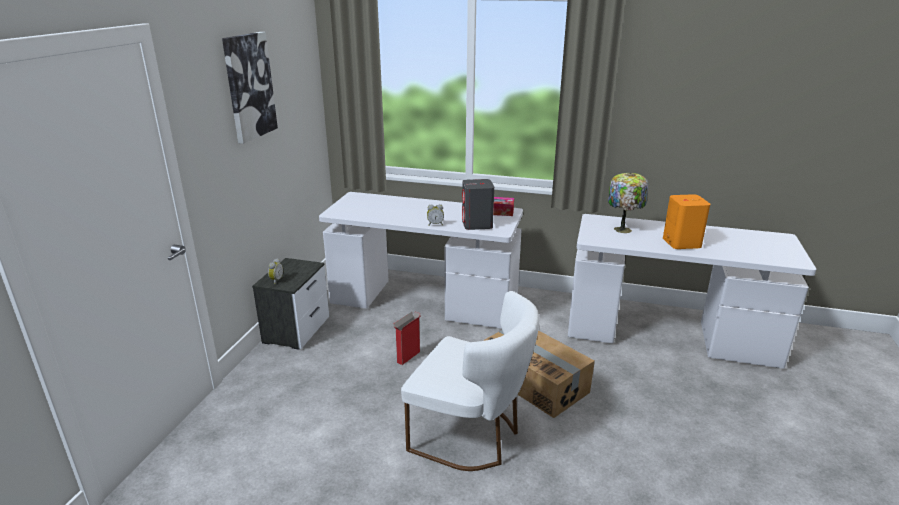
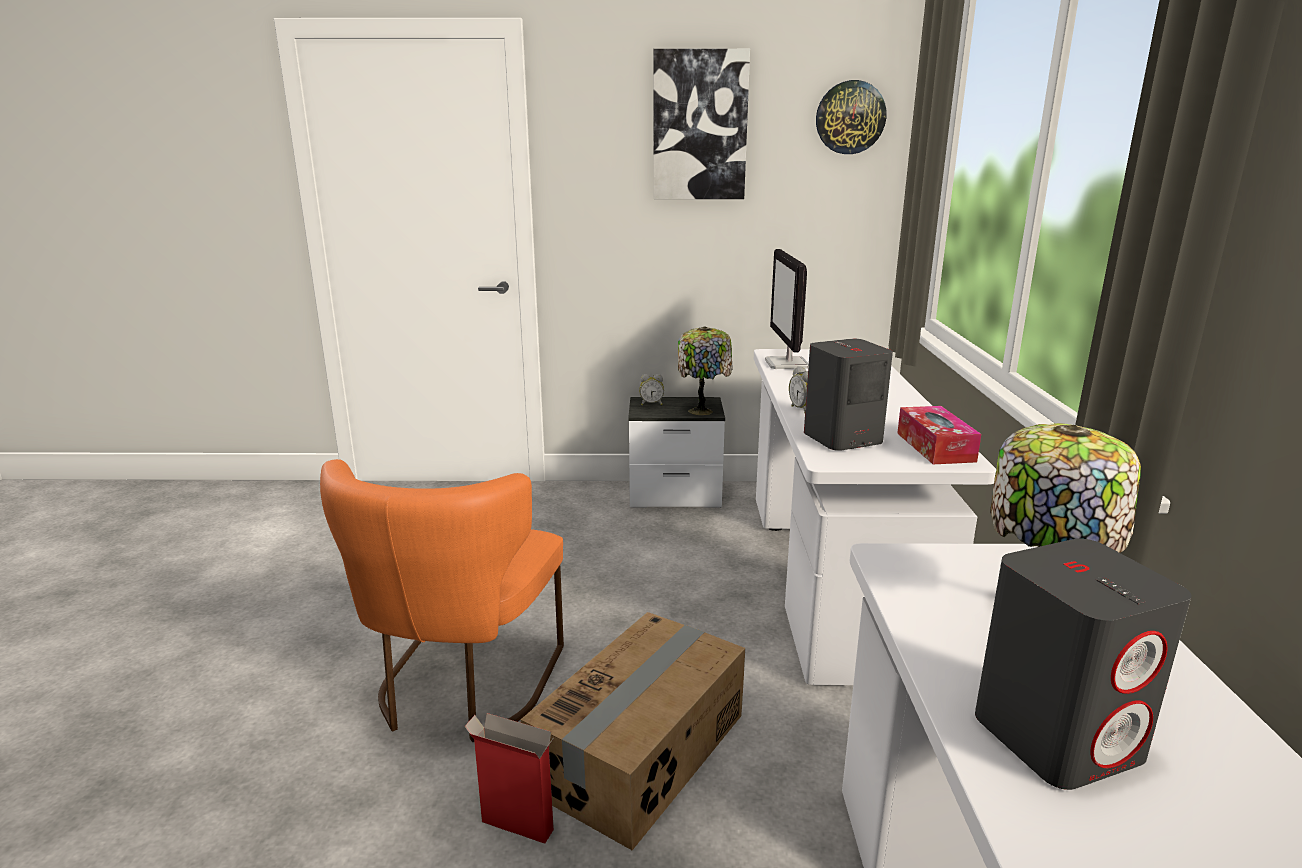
camera: 75 degrees right, 5 degrees down
(299, 65) = (850, 117): none -> wall clock
(306, 267) = (702, 411): none -> table lamp
(358, 214) = (787, 364): none -> monitor
(408, 357) = (653, 591): cardboard box -> cardboard box (515, 825)
(472, 436) = (461, 689): white chair -> orange chair
(681, 243) = (1058, 736): orange speaker -> grey speaker

